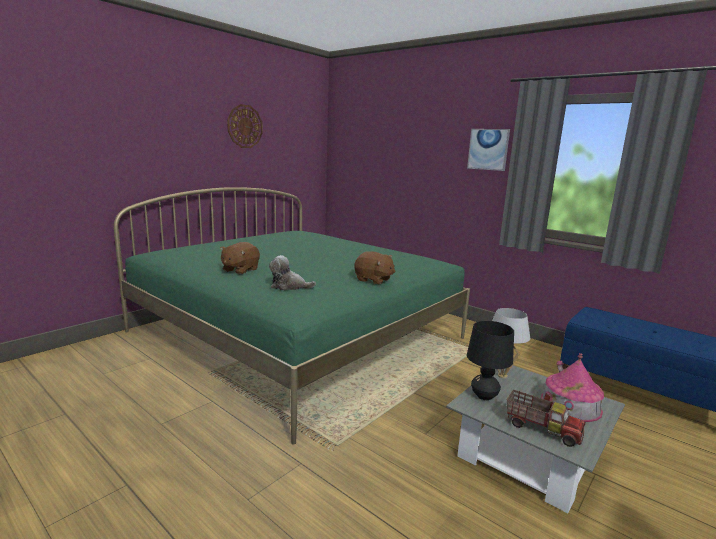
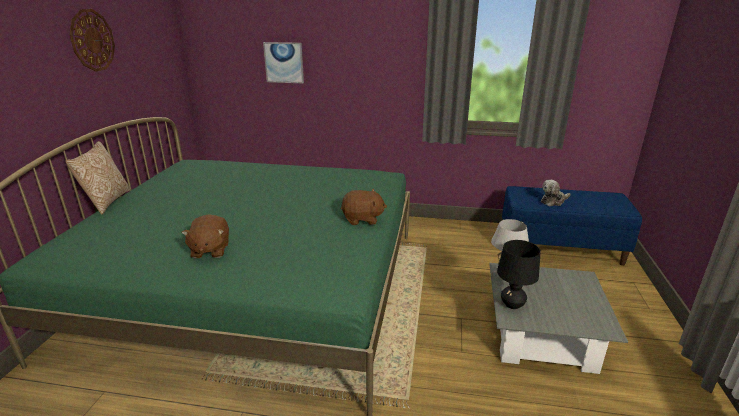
camera: 30 degrees left, 10 degrees up
(220, 239) = (106, 202): none -> pillow
(289, 286) = (297, 258): plush toy -> plush toy (553, 201)
(488, 149) = (398, 45): picture -> picture (284, 62)
(542, 429) = (573, 319): toy truck -> none
(570, 405) = (568, 287): toy house -> none

